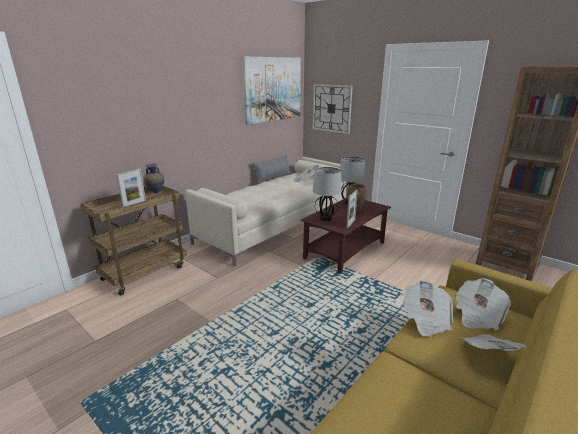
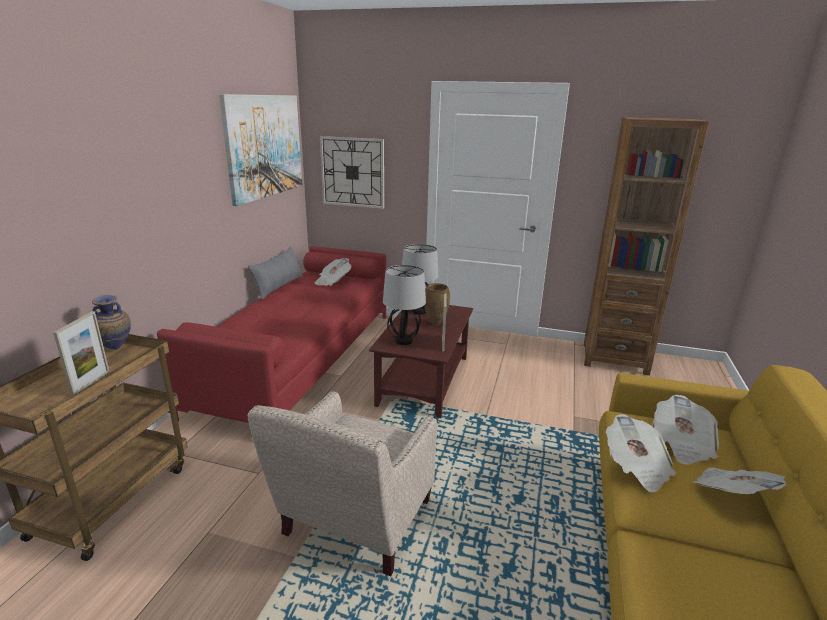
camera: 25 degrees left, 0 degrees up
(250, 315) = (352, 524): none -> beige armchair
(276, 224) = (300, 359): beige sofa -> red sofa

